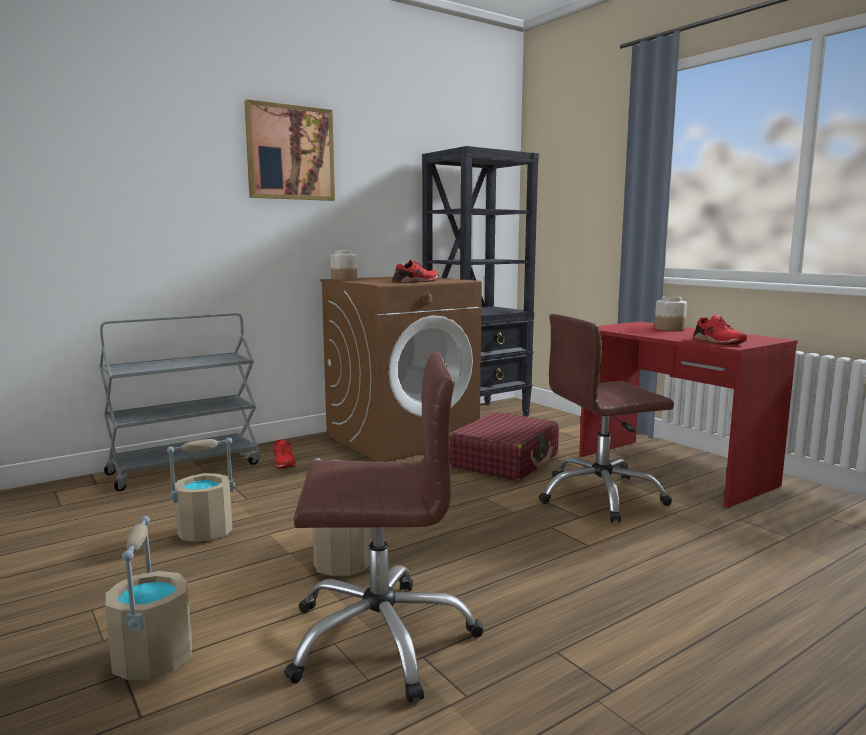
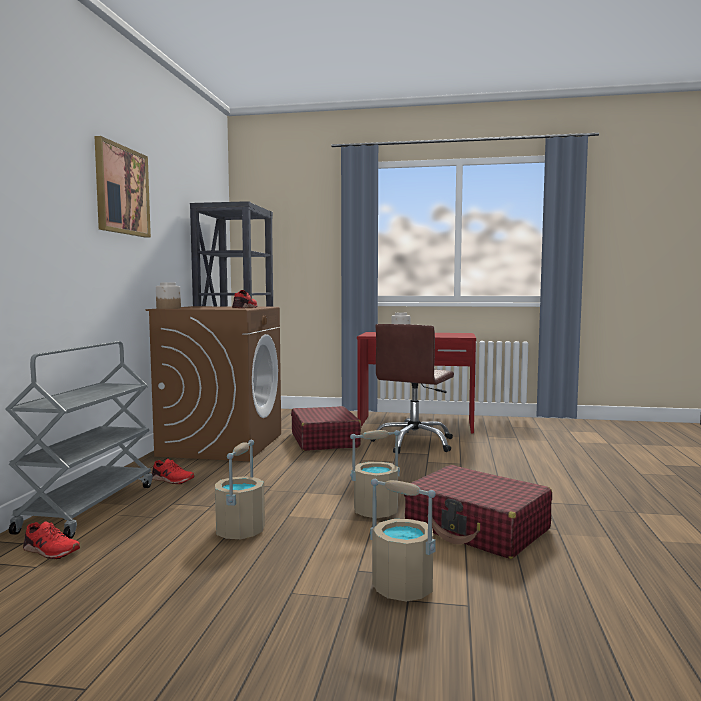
camera: 45 degrees left, 5 degrees down
(381, 637) = (477, 528): brown office chair -> red suitcase
(717, 341) = (451, 336): red shoe -> red shoe (50, 551)

